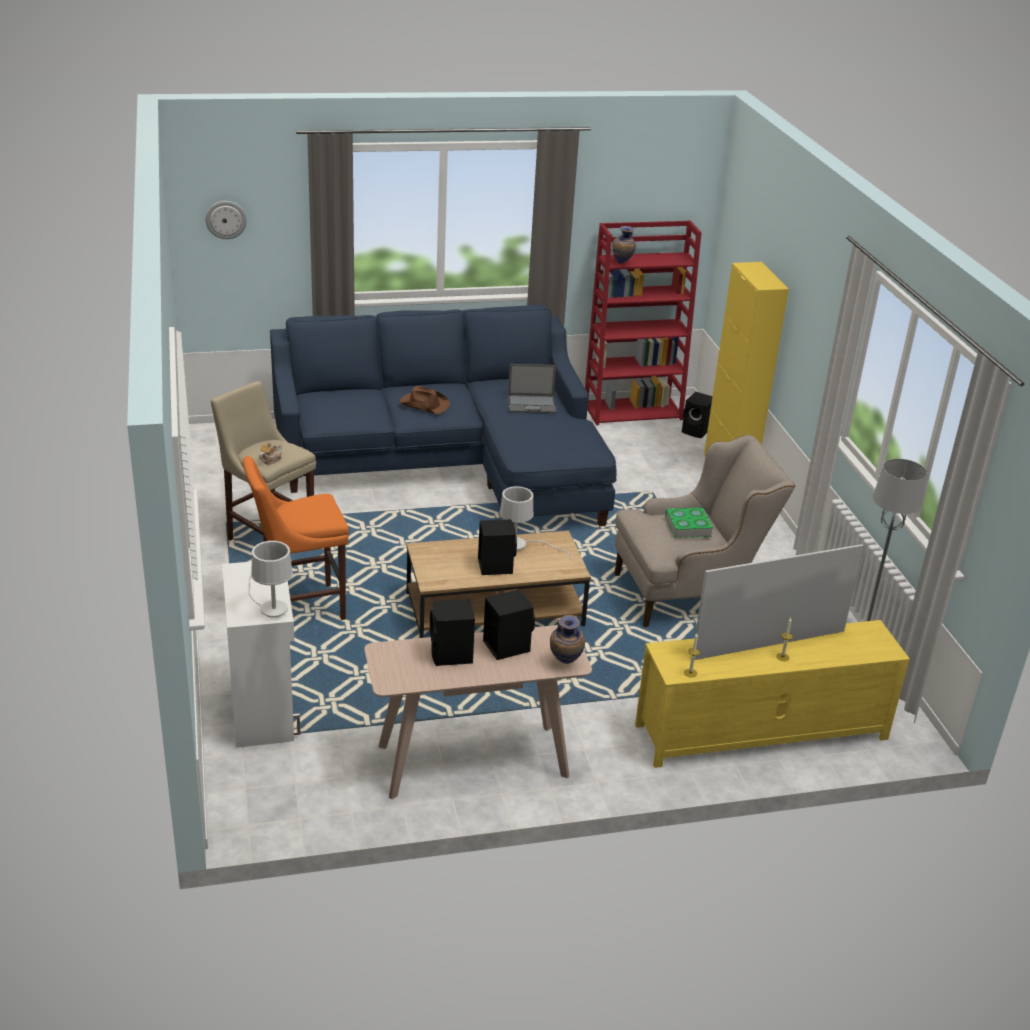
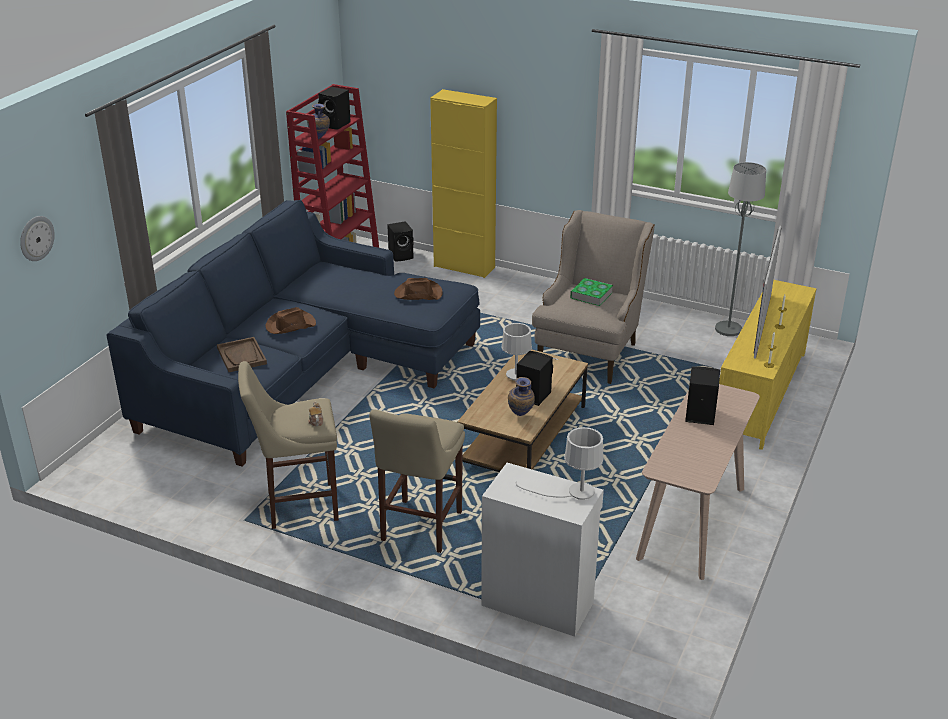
camera: 50 degrees left, 0 degrees up
(299, 608) = (419, 529): orange stool -> beige stool
(353, 404) = (242, 356): none -> brown tray
(451, 655) = (691, 442): black speaker -> black speaker (336, 124)
(532, 404) = (360, 280): laptop -> none
(549, 437) = (417, 294): none -> brown hat
(564, 664) = (741, 400): vase -> vase (520, 416)

